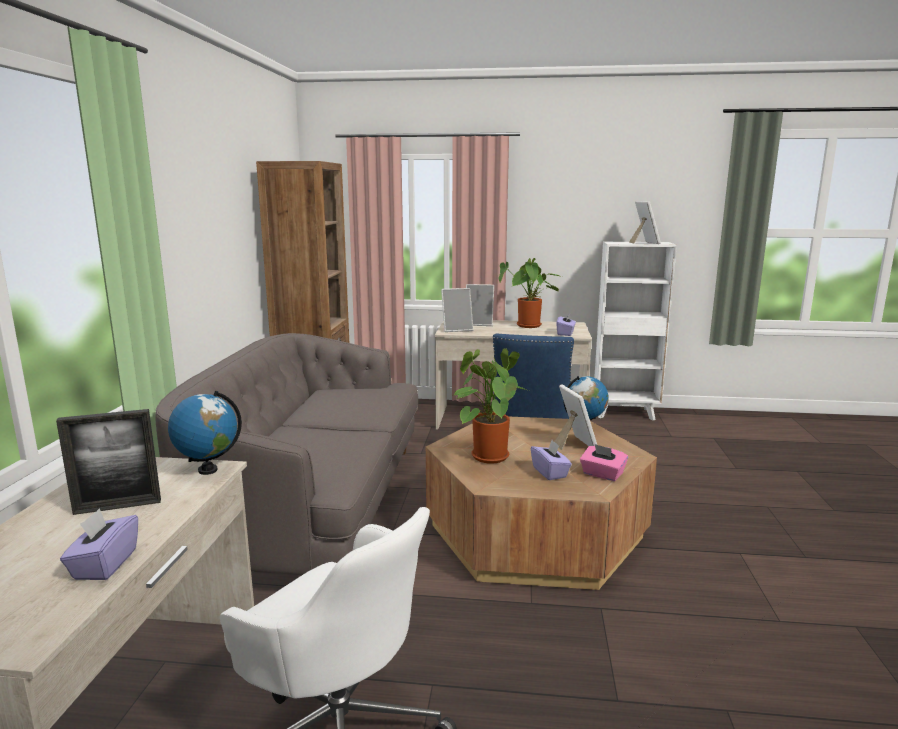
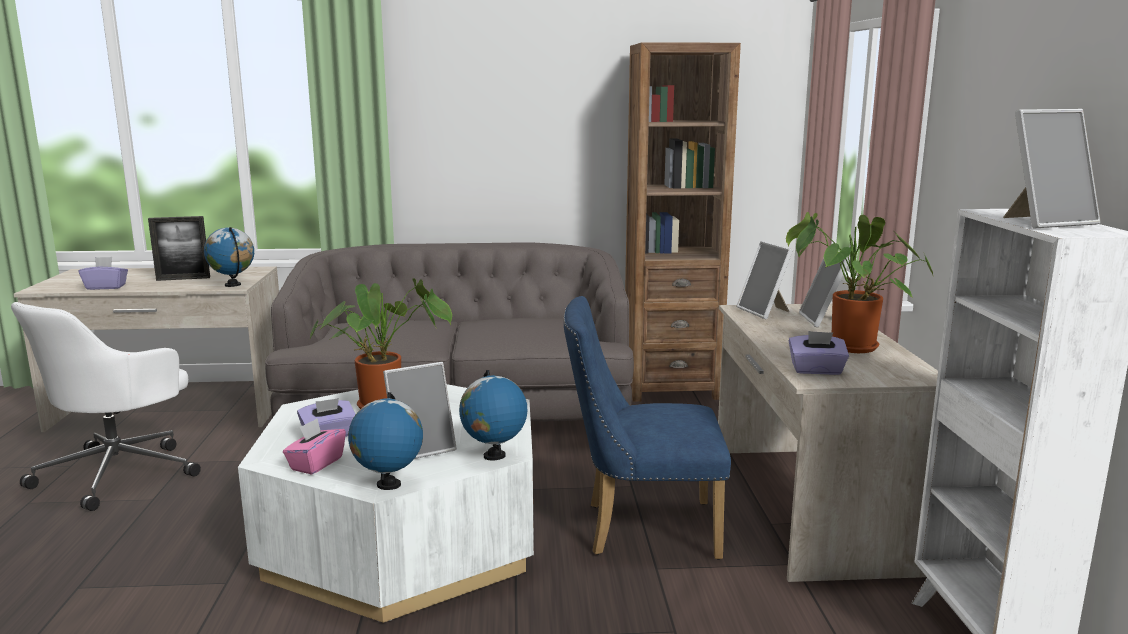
camera: 80 degrees right, 0 degrees up
(118, 507) = (183, 278): picture frame -> picture frame turned 75 degrees counterclockwise
(535, 532) = (404, 538): brown coffee table -> white coffee table
(631, 453) = (388, 485): none -> globe

